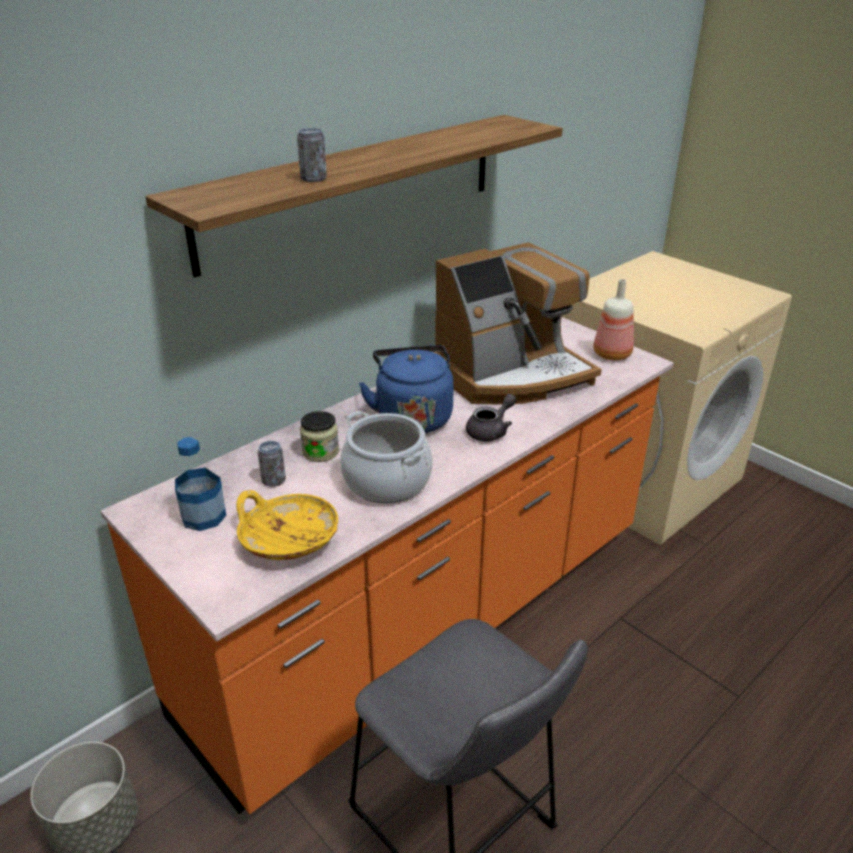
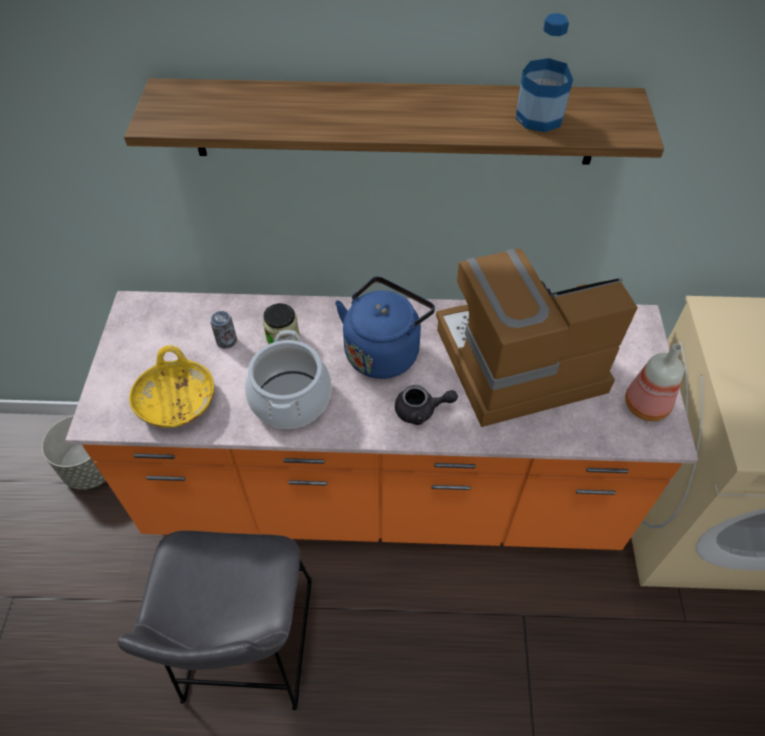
camera: 45 degrees right, 20 degrees up
(203, 516) = (157, 340): bottle -> bottle (539, 117)
(313, 178) = (285, 119): can -> none
(511, 375) = (517, 363): coffee machine -> coffee machine turned 150 degrees clockwise

